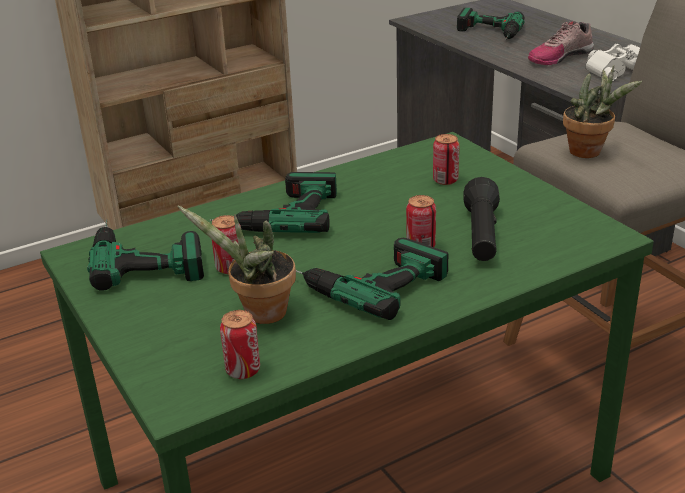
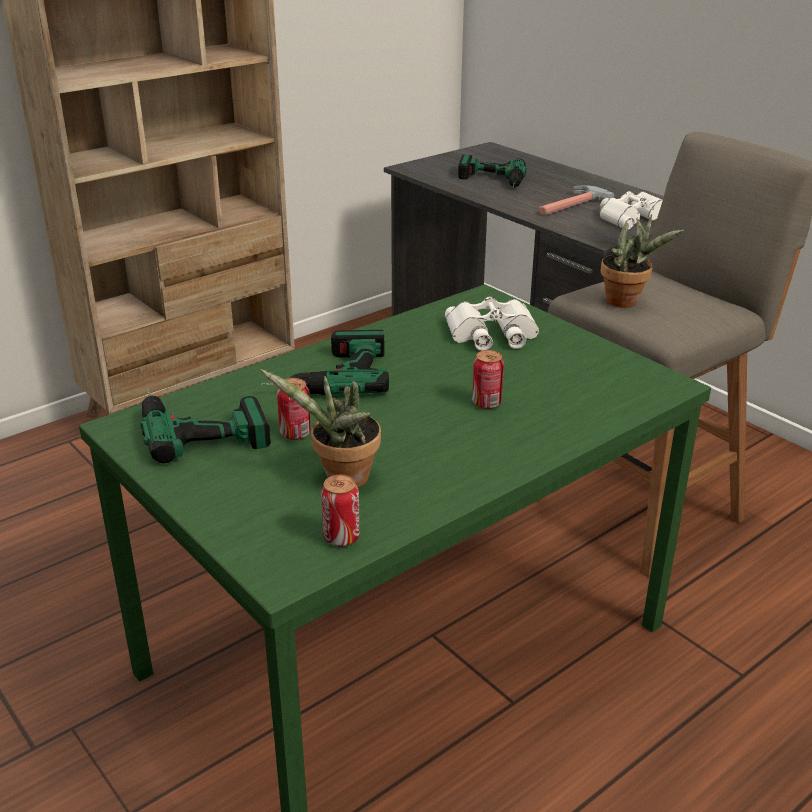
camera: 10 degrees left, 0 degrees up
(364, 279) = (439, 439): power drill -> none
(445, 180) = (492, 334): can -> white binoculars
(481, 236) = (544, 389): black flashlight -> none
(559, 57) = (569, 205): shoe -> hammer

